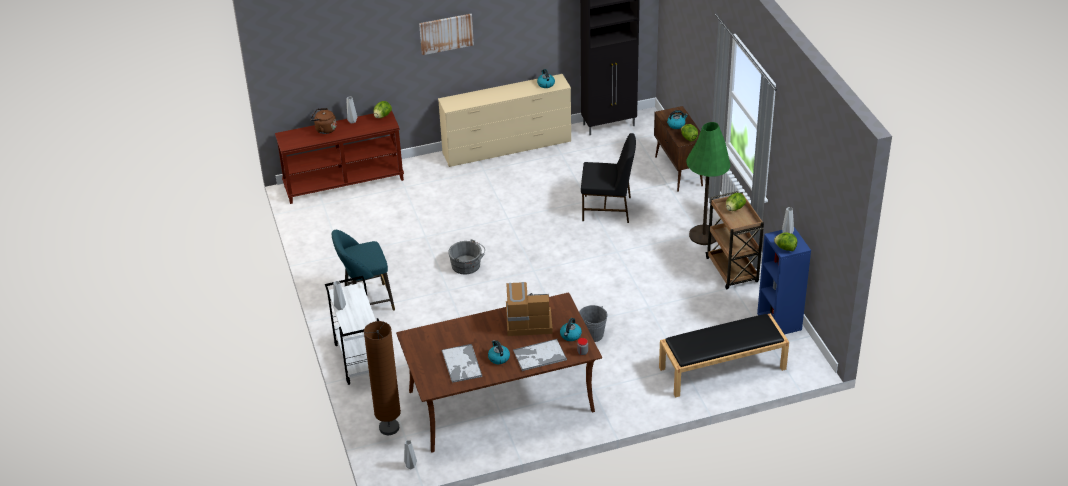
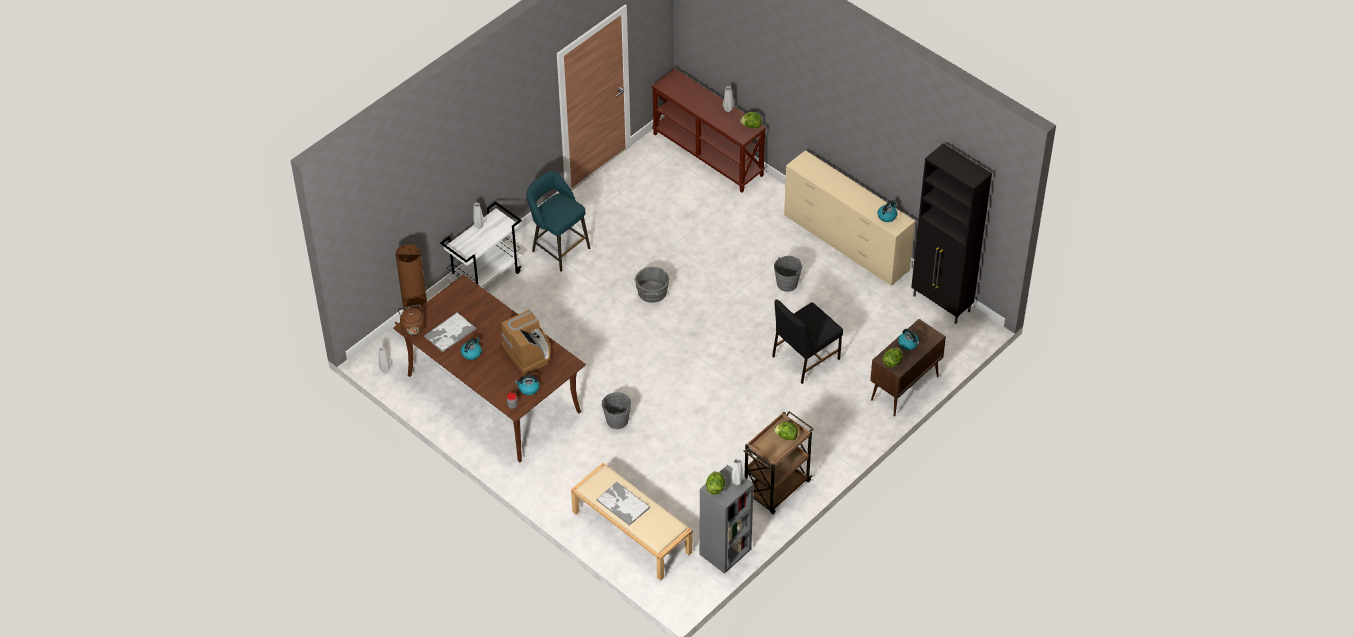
camera: 60 degrees right, 10 degrees up
(324, 129) = (702, 97): brown kettle -> brown kettle (412, 327)
(446, 33) = (822, 100): picture -> none
(522, 191) = (787, 283): none -> grey bucket
(539, 355) = (490, 378): tray -> tray (622, 504)
(608, 209) = (804, 358): black chair -> black chair turned 75 degrees clockwise
(704, 235) = (816, 447): green floor lamp -> none
(721, 369) = (631, 532): black bench -> beige bench
(780, 322) = (725, 552): blue bookcase -> grey bookcase

